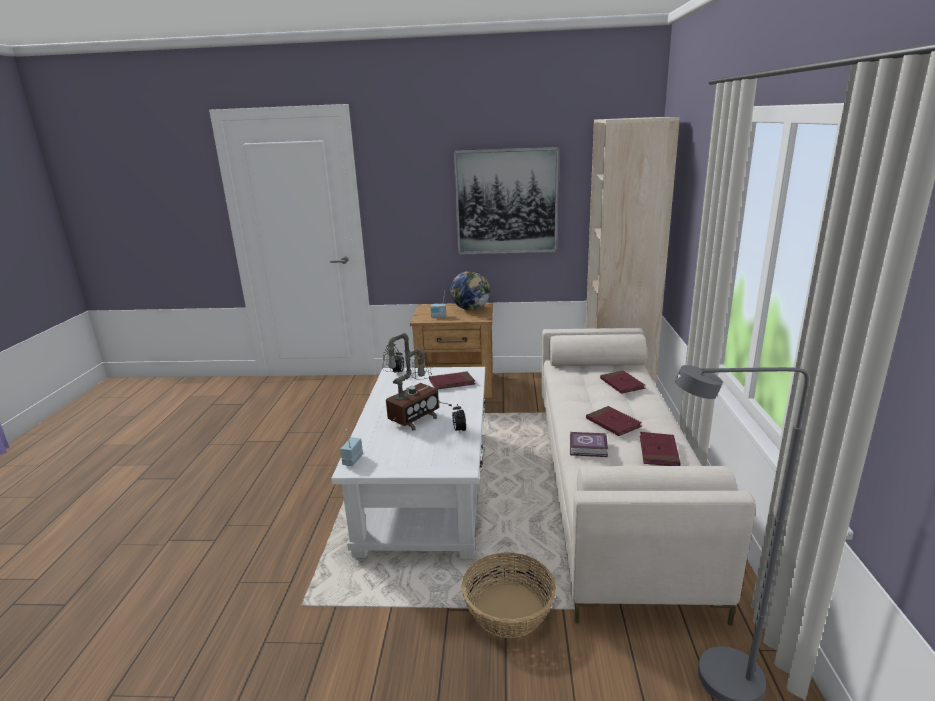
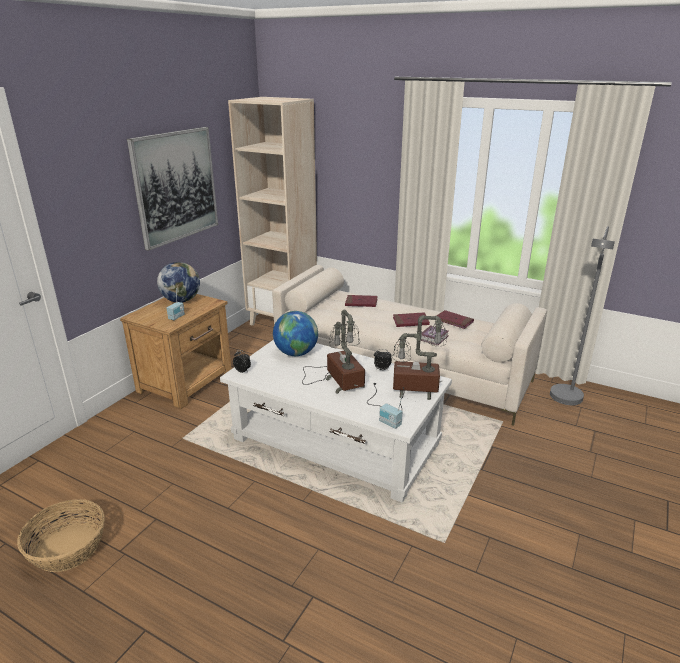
camera: 65 degrees left, 5 degrees up
(421, 456) = (408, 392): none -> table lamp
(452, 383) = (296, 353): red book -> globe
(509, 611) = (494, 445): basket -> basket (68, 548)

